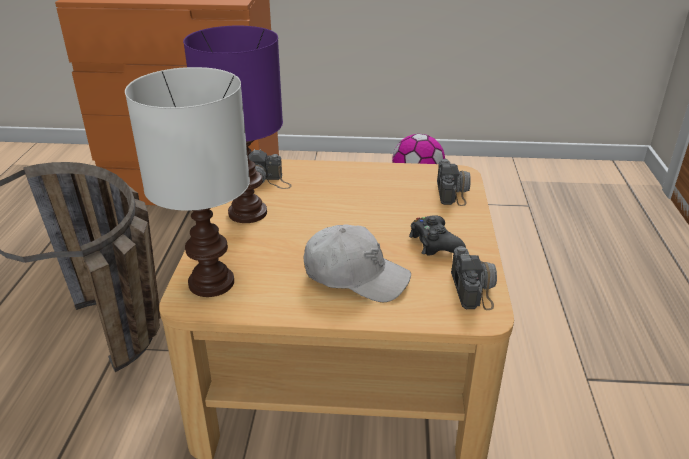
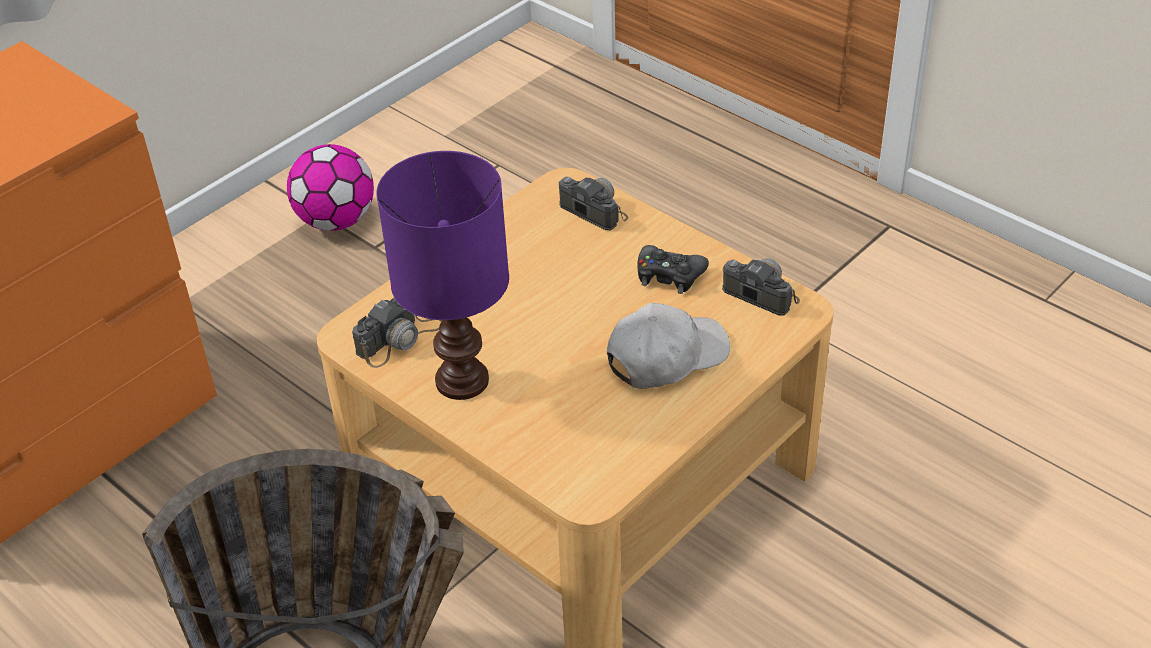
camera: 50 degrees left, 10 degrees up
(209, 283) = (571, 467): white table lamp -> none

